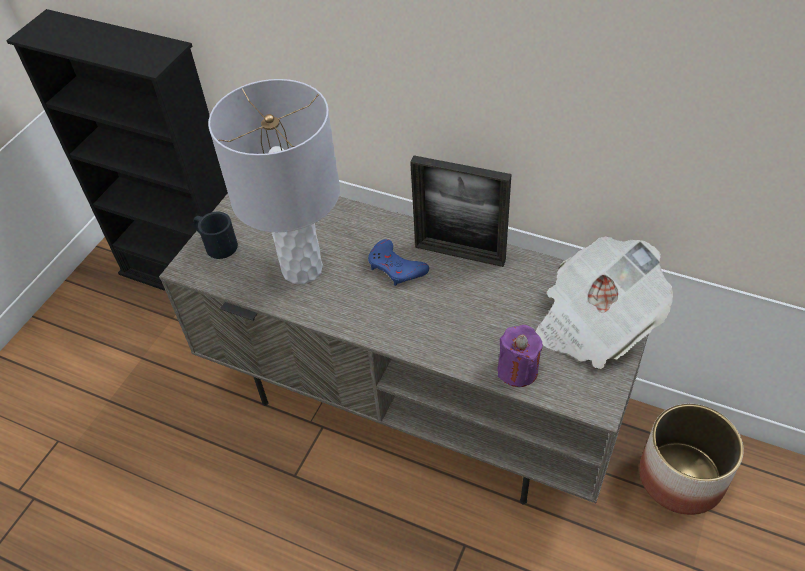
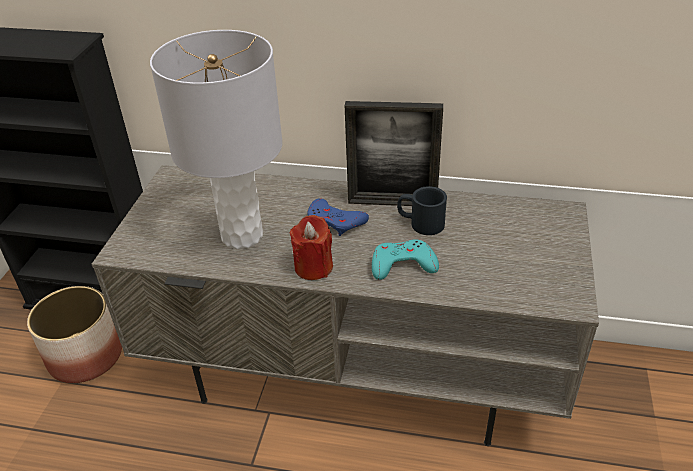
camera: 15 degrees left, 10 degrees down
(216, 244) = (146, 228): black mug -> black mug (420, 223)
(359, 317) = (313, 267): none -> red candle
(446, 330) = (402, 264): none -> turquoise game controller
(517, 370) = (484, 287): purple candle -> none
(595, 322) = (539, 237): newspaper -> none
(681, 477) = (622, 393): planter -> planter (86, 356)

